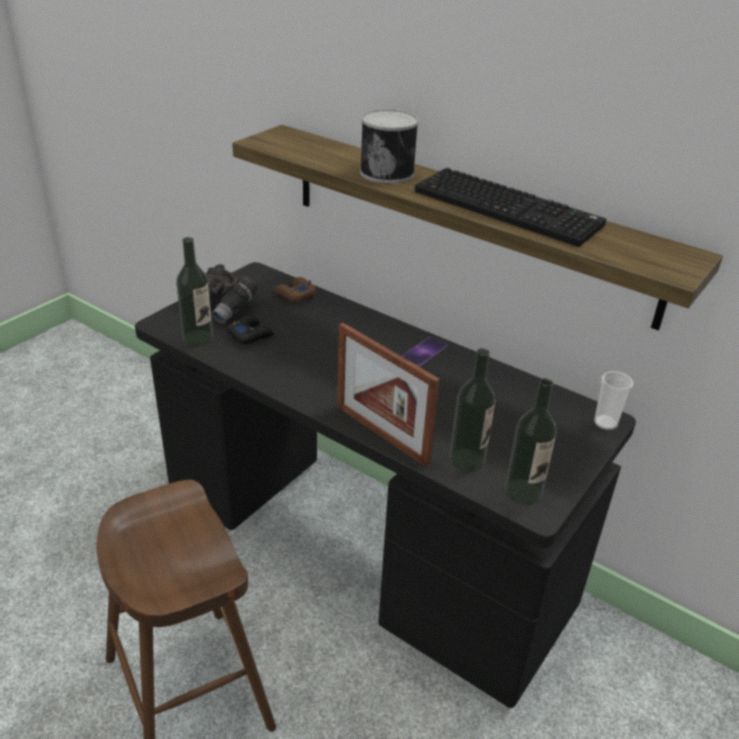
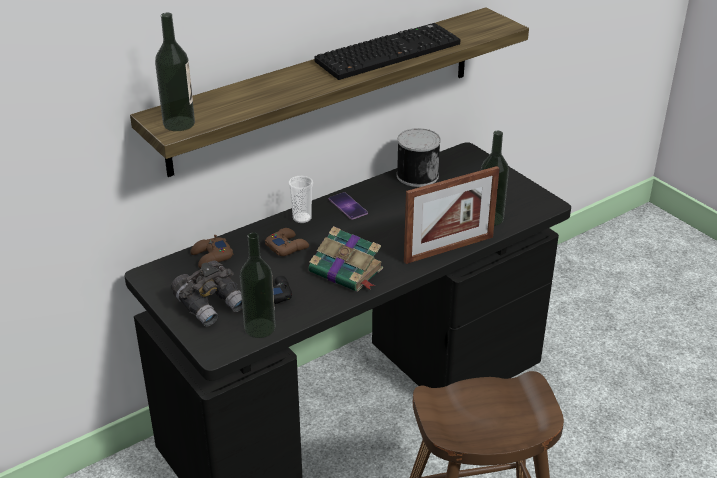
camera: 70 degrees left, 0 degrees up
(305, 371) = (347, 271): none -> book
(331, 329) = (287, 246): none -> brown game controller
(388, 172) = (292, 83): can -> can (416, 175)
(523, 492) = (529, 204): bottle -> bottle (179, 123)
(605, 423) = (469, 154): cup -> cup (302, 218)

